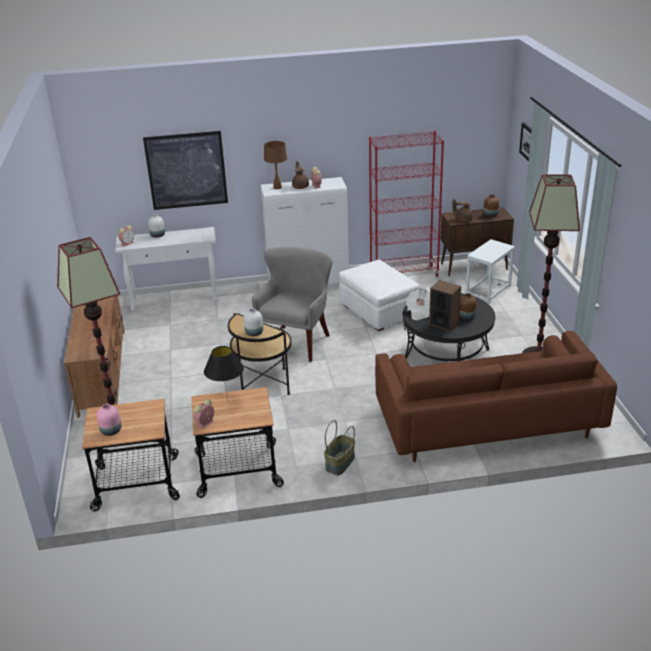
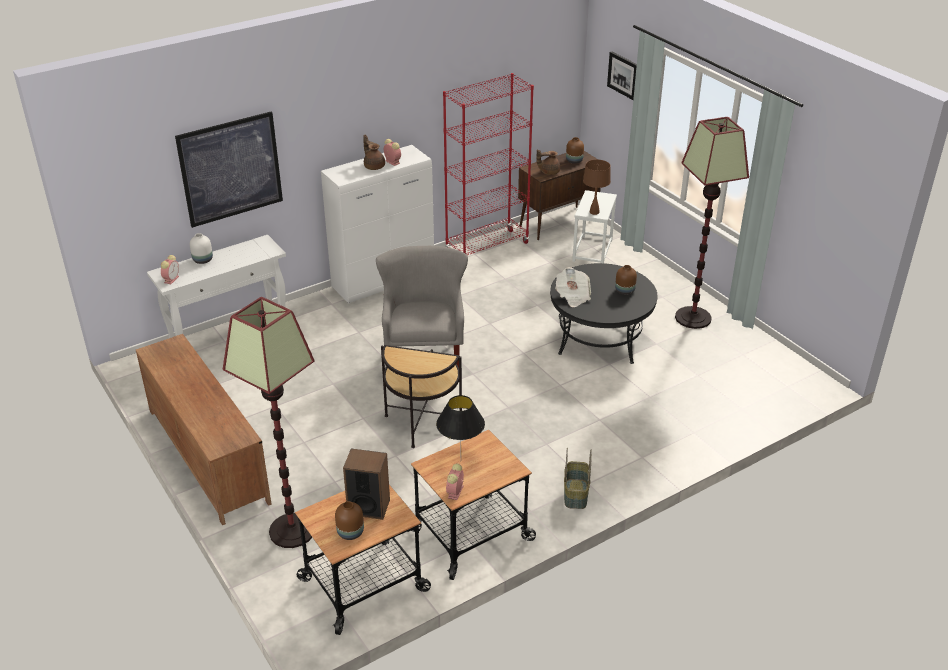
camera: 25 degrees left, 5 degrees up
(111, 431) = (351, 533): pink vase -> brown vase
(253, 333) = (425, 366): white vase -> none
(277, 187) = (346, 172): brown table lamp -> brown table lamp (594, 212)
(378, 312) = (491, 301): white ottoman -> none
(444, 324) = (607, 305): speaker -> speaker (368, 507)
(487, 422) = (692, 406): brown sofa -> none

